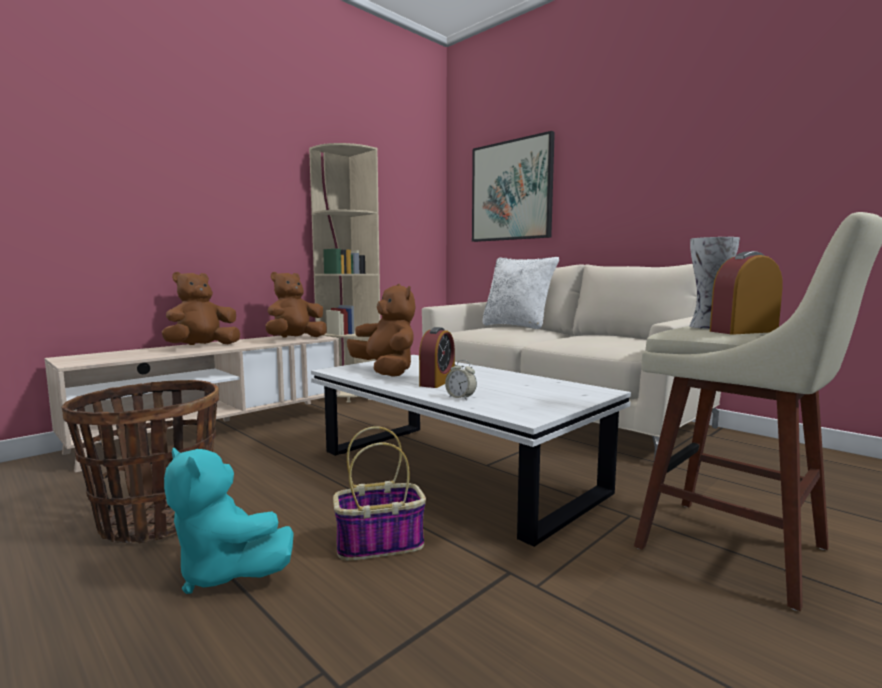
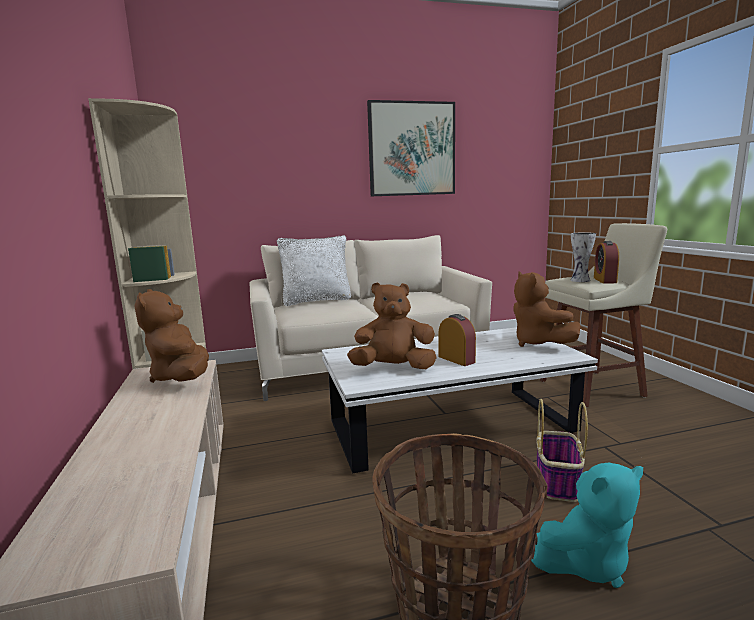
camera: 60 degrees left, 5 degrees up
(202, 347) = (139, 435): brown plush toy -> brown plush toy (538, 343)
(460, 398) = (513, 361): alarm clock -> none
(511, 191) = (250, 168): picture -> picture (412, 149)

